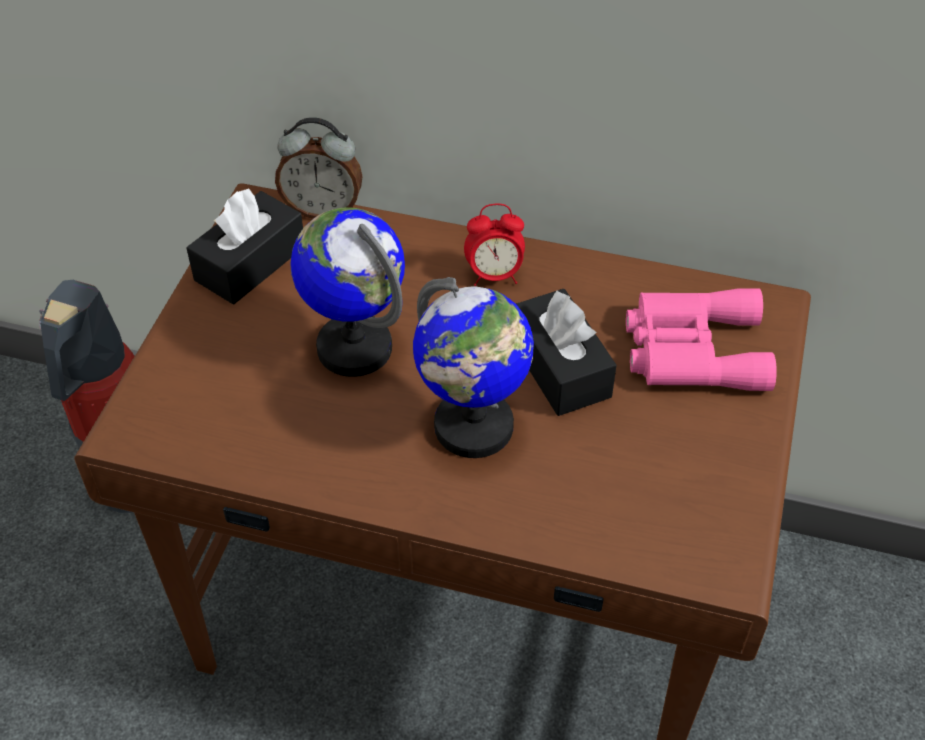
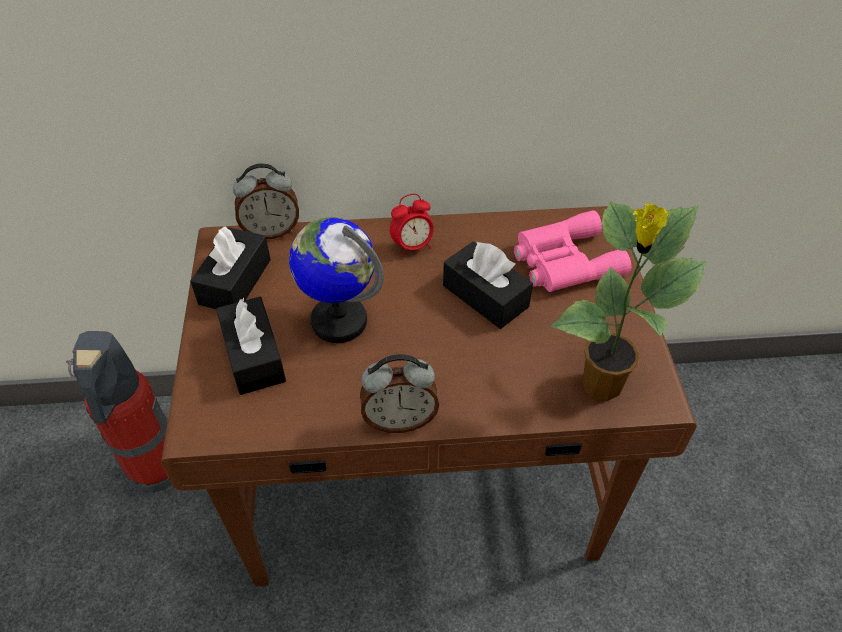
camera: 20 degrees left, 0 degrees up
(231, 362) = (253, 356): none -> black tissue box
(372, 493) = (399, 420): none -> alarm clock
(473, 427) = (448, 353): globe -> none
(656, 531) = (601, 387): none -> potted plant

